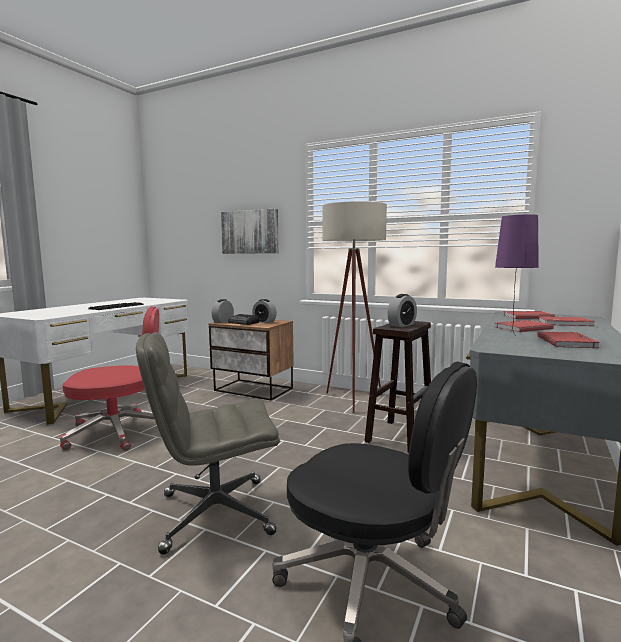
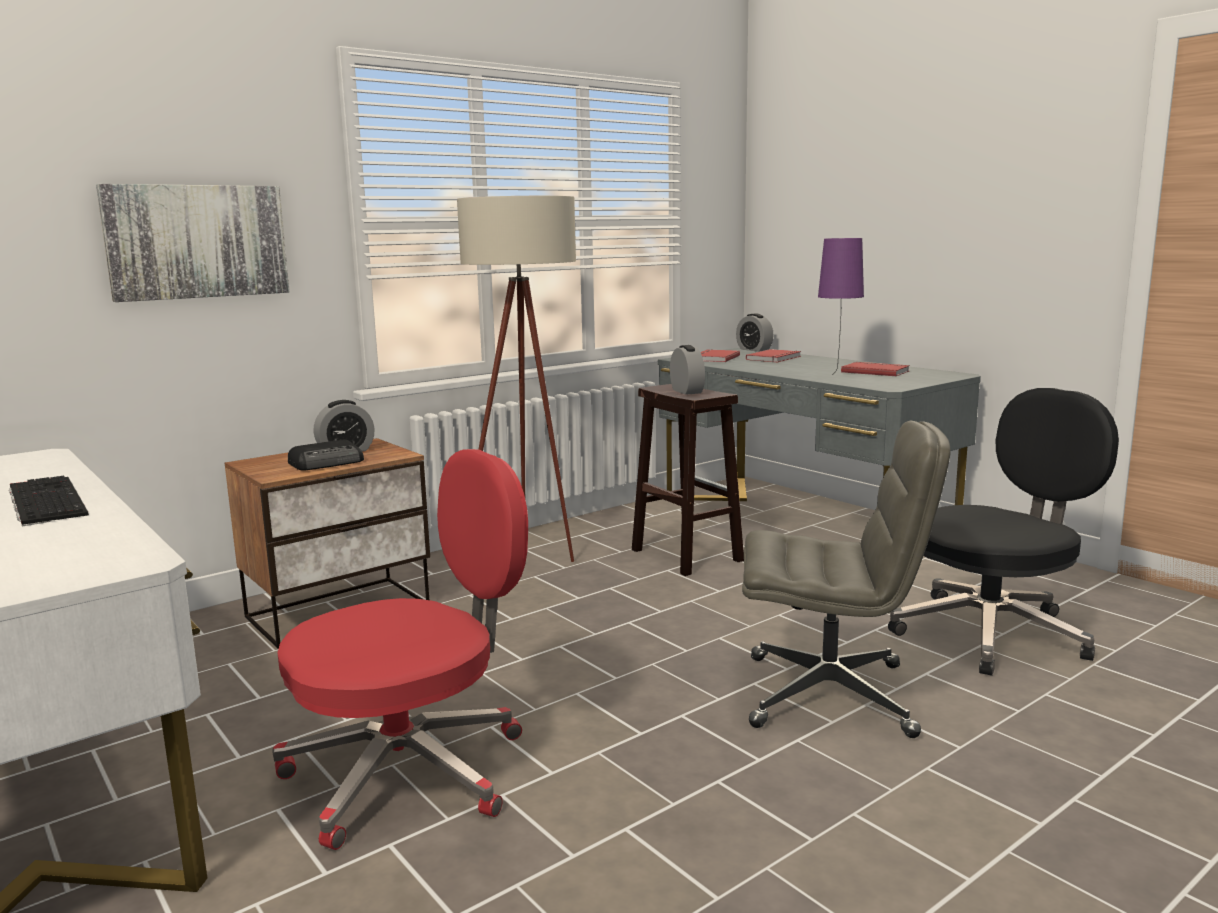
camera: 65 degrees left, 5 degrees up
(119, 432) = (411, 771): red office chair -> red office chair turned 45 degrees clockwise
(214, 514) = (831, 695): grey office chair -> grey office chair turned 90 degrees counterclockwise
(223, 321) = (272, 473): alarm clock -> alarm clock (754, 350)
(521, 328) = (786, 368): red book -> none

